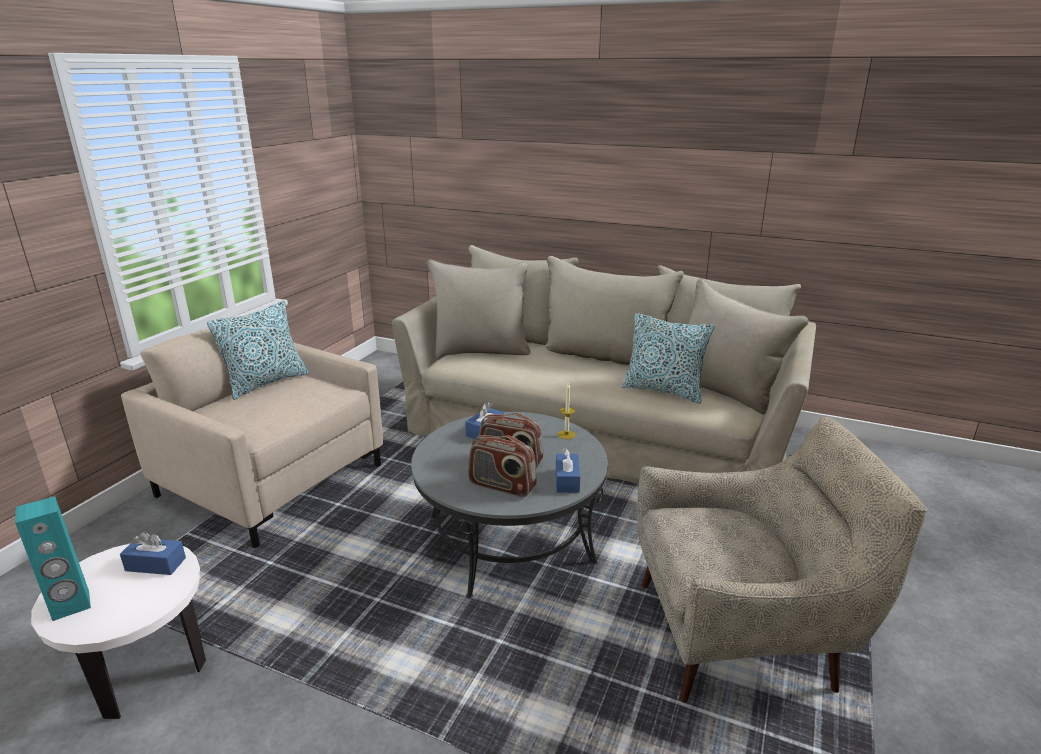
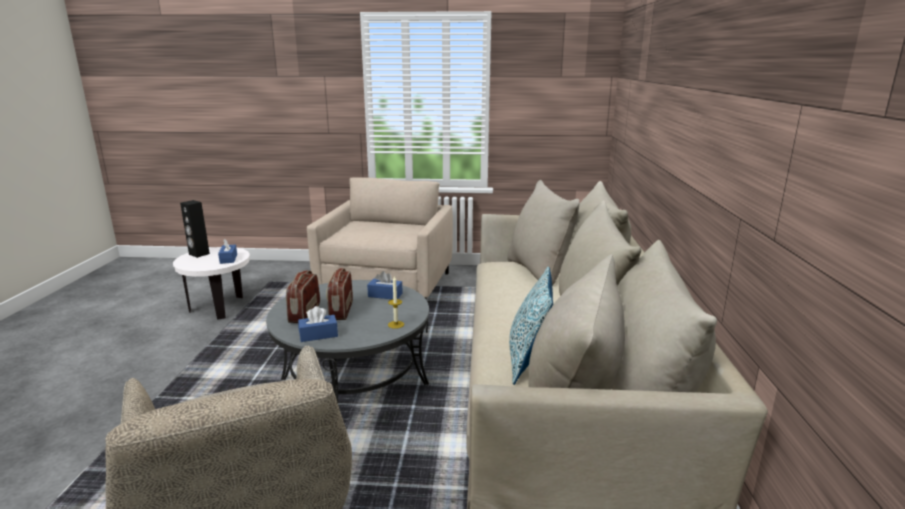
camera: 70 degrees right, 5 degrees down
(71, 605) = (199, 254): turquoise speaker -> black speaker
(266, 382) = (401, 224): pillow -> none

